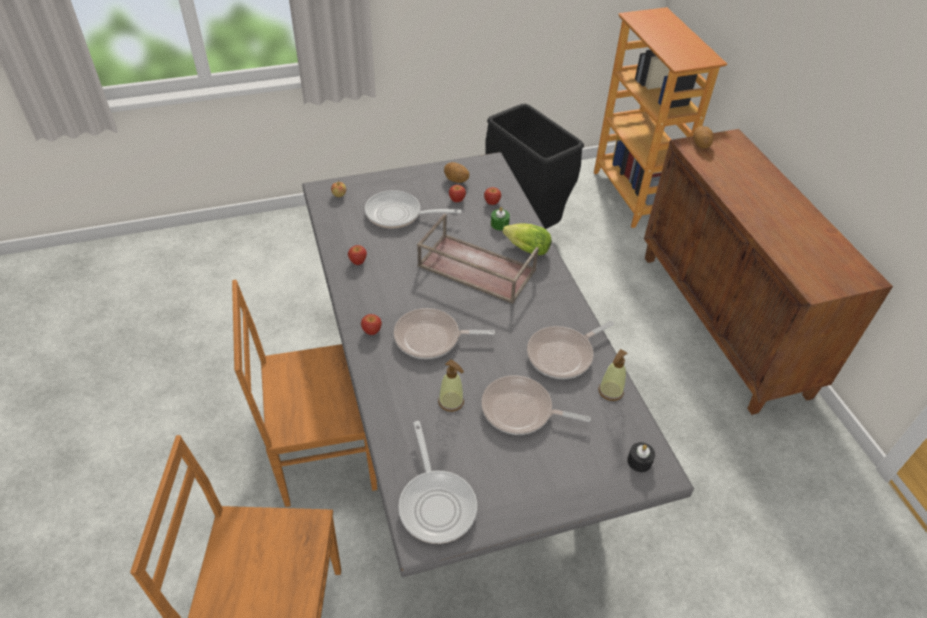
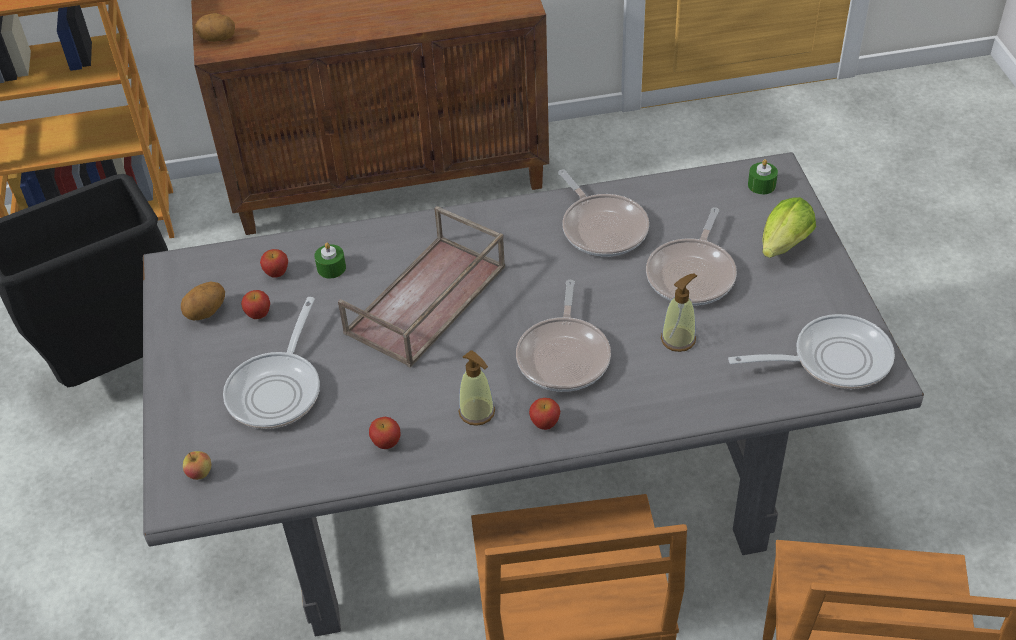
camera: 80 degrees left, 0 degrees up
(524, 249) = (393, 245): lettuce -> lettuce (782, 248)
(610, 391) = (662, 194): soap dispenser -> soap dispenser (477, 412)
(639, 461) = (761, 185): black candle -> green candle

